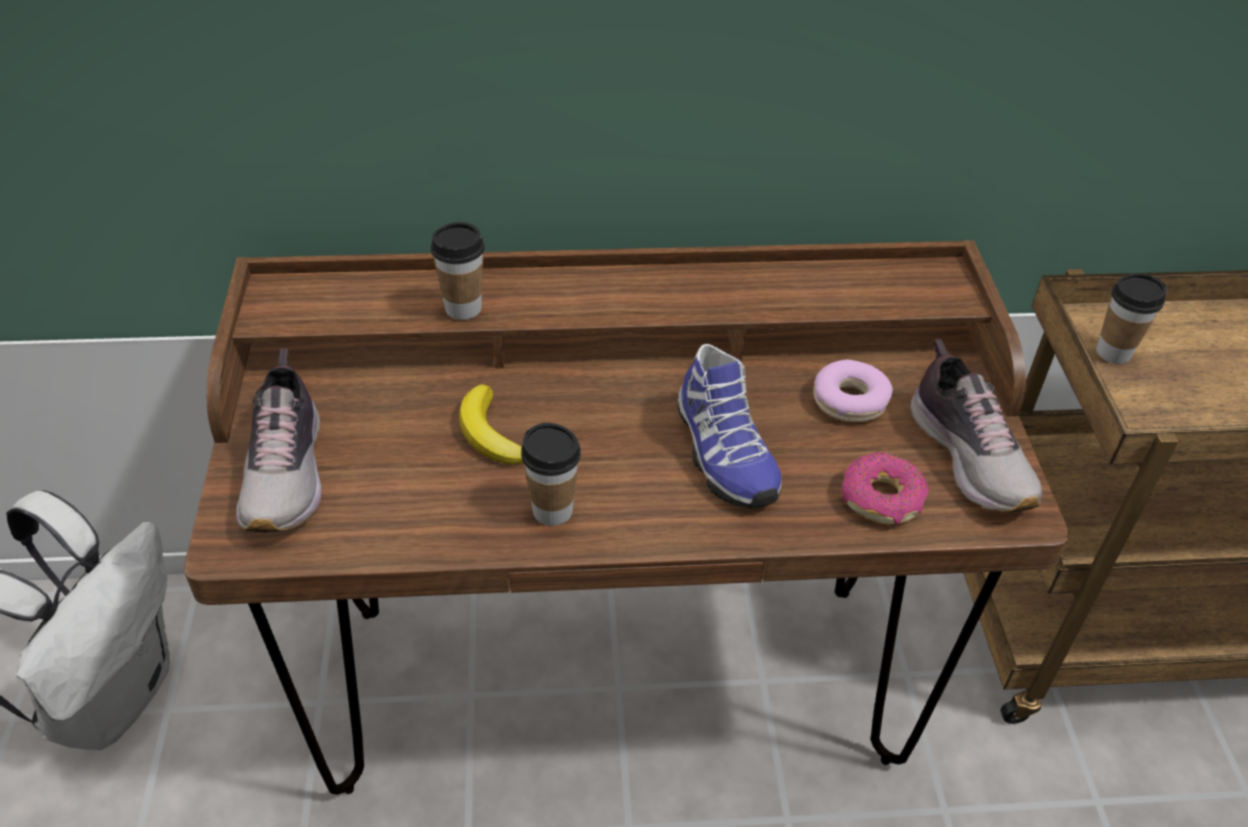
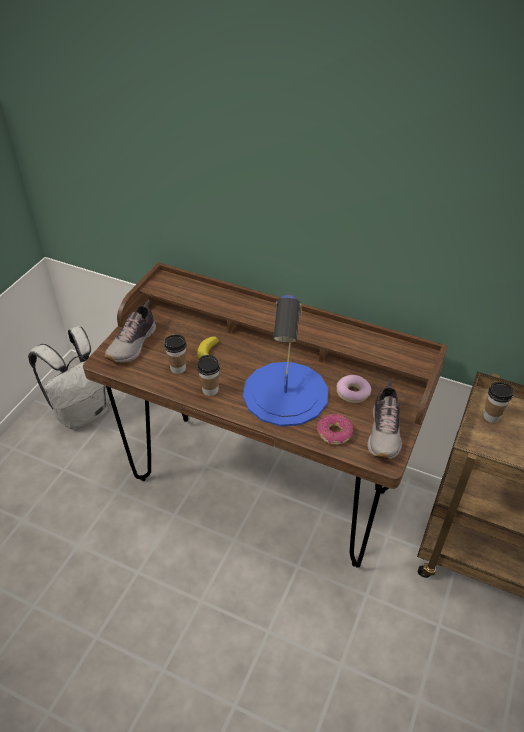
camera: 30 degrees right, 0 degrees up
(463, 308) = (221, 305): cup -> cup (178, 368)
(721, 454) = (286, 393): shoe -> blue table lamp

